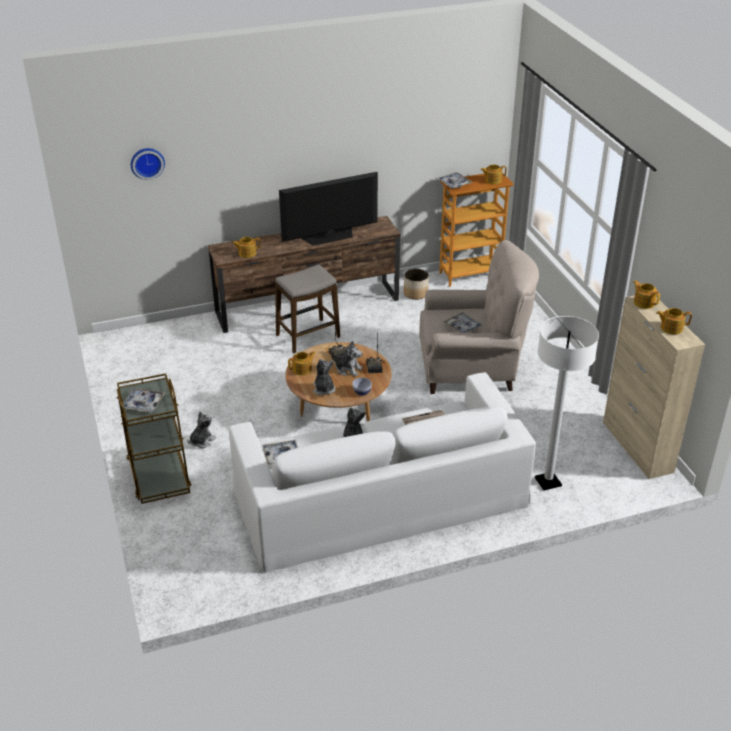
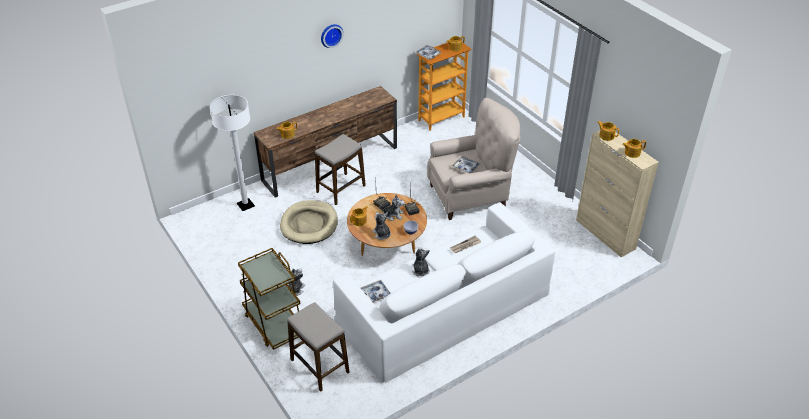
camera: 15 degrees left, 5 degrees up
(143, 404) = (265, 275): tray -> none
(147, 162) = (205, 78): wall clock -> wall clock (331, 35)
(192, 536) = (319, 366): none -> stool
(251, 370) = (309, 224): none -> beige dog bed
(329, 237) = (345, 110): television -> none
(416, 293) = (407, 140): planter -> none
(548, 482) = (555, 273): white floor lamp -> white floor lamp (245, 205)

